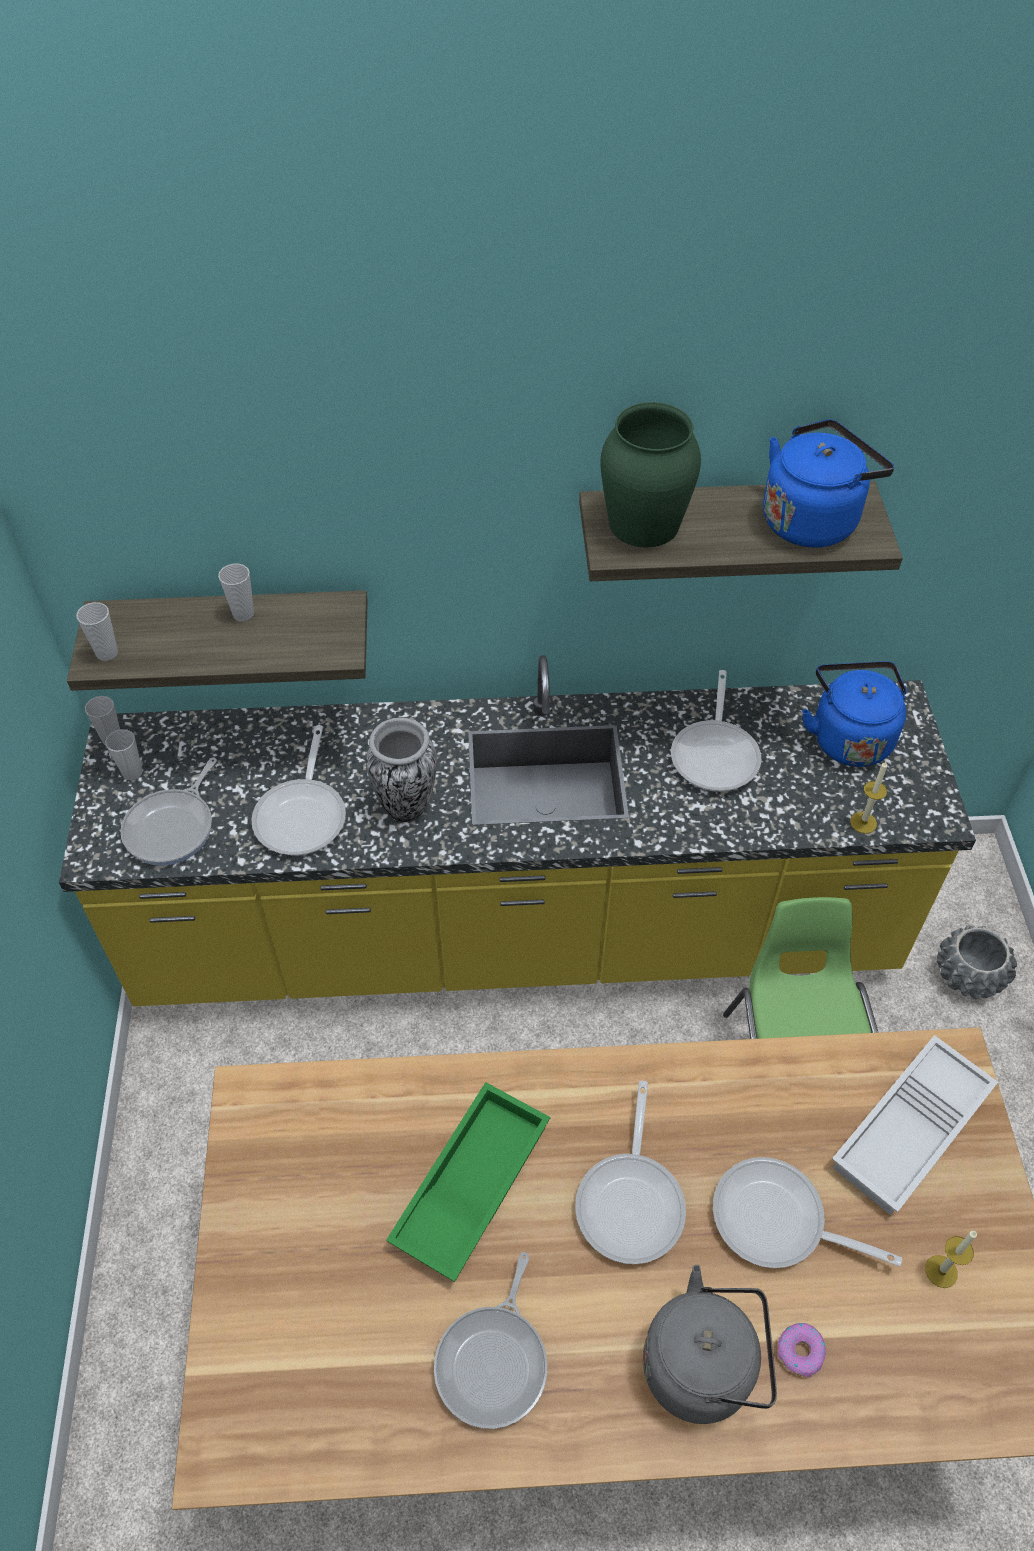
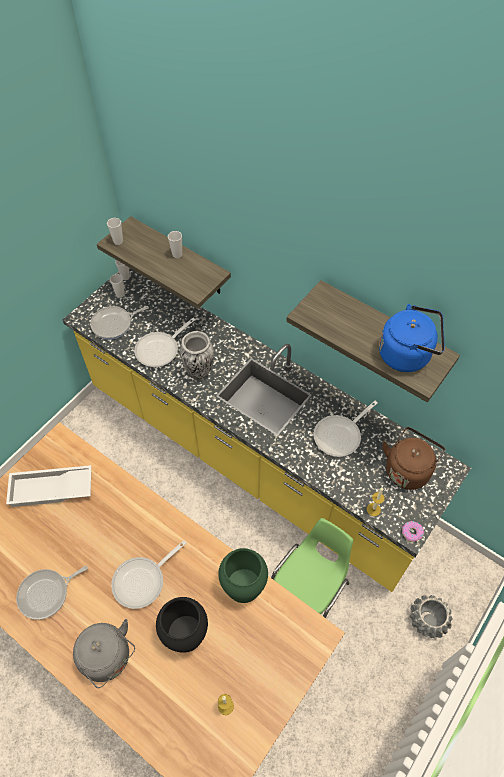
camera: 40 degrees right, 5 degrees up
(470, 1183) = (97, 528): green tray -> none
(645, 524) = (331, 310): green vase -> green vase (243, 586)
(777, 1222) = (185, 634): frying pan -> black vase
(800, 1351) = (145, 684): donut -> donut (412, 532)
(849, 736) = (408, 469): blue kettle -> brown kettle
(912, 1132) = (270, 647): white tray -> white tray (51, 490)

